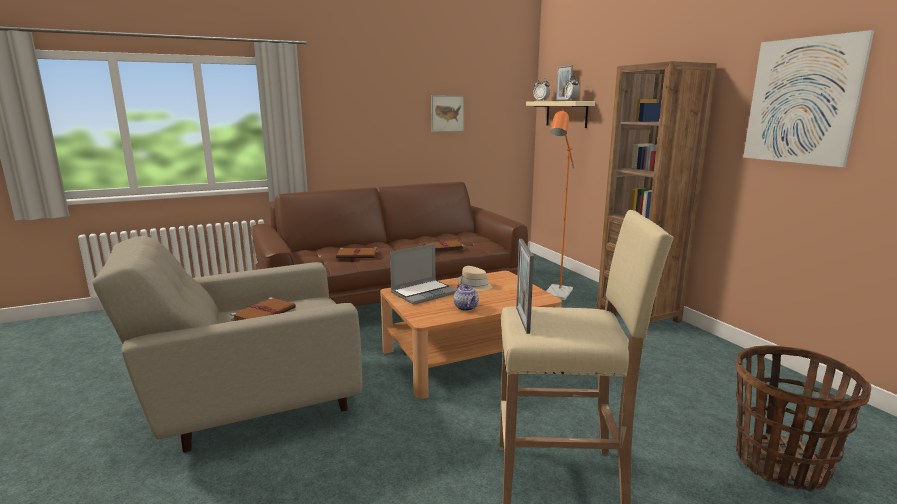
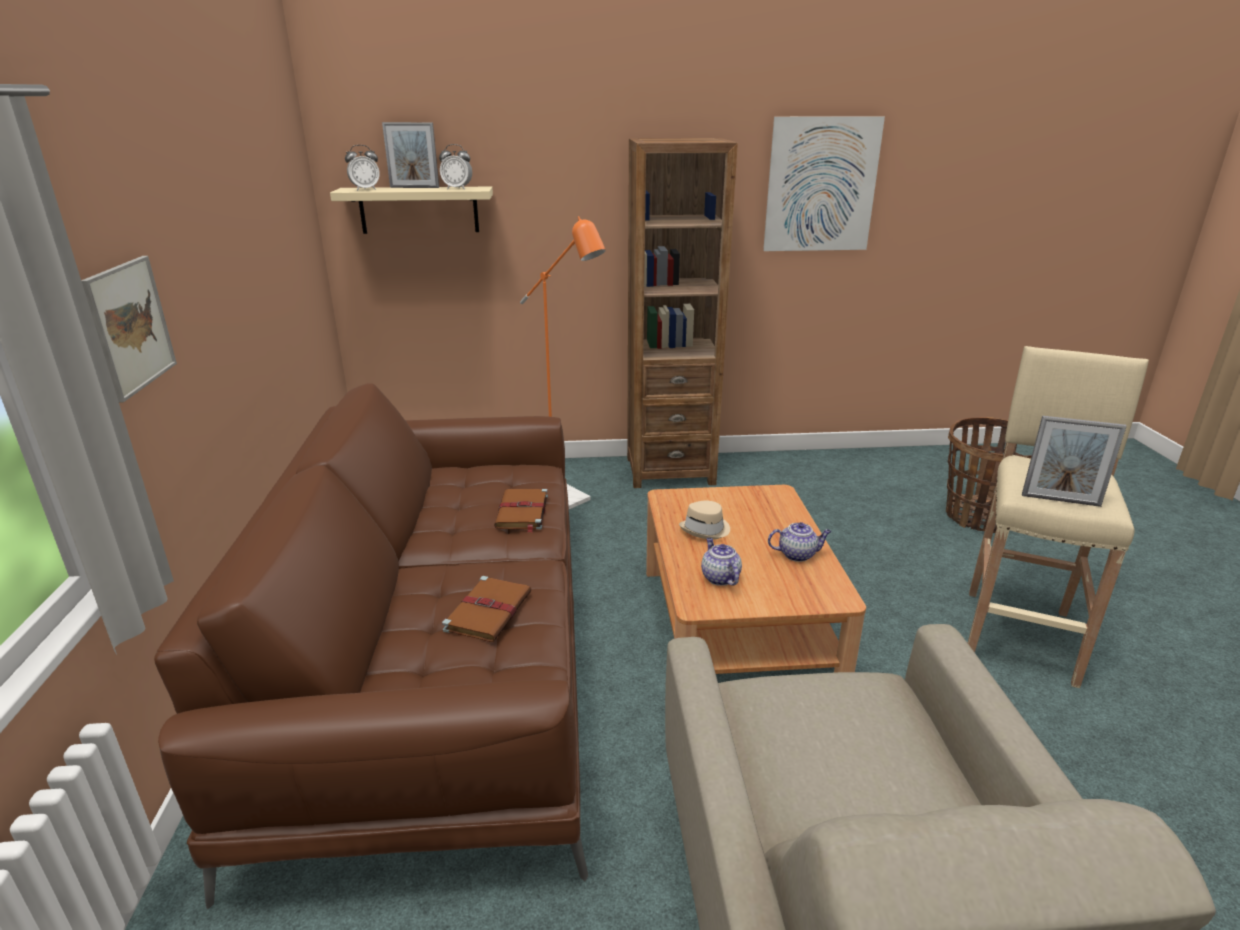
camera: 70 degrees left, 10 degrees up
(264, 314) = (820, 773): brown book -> none
(424, 293) = (719, 577): laptop -> teapot
(447, 113) = (252, 244): picture -> picture (130, 326)

